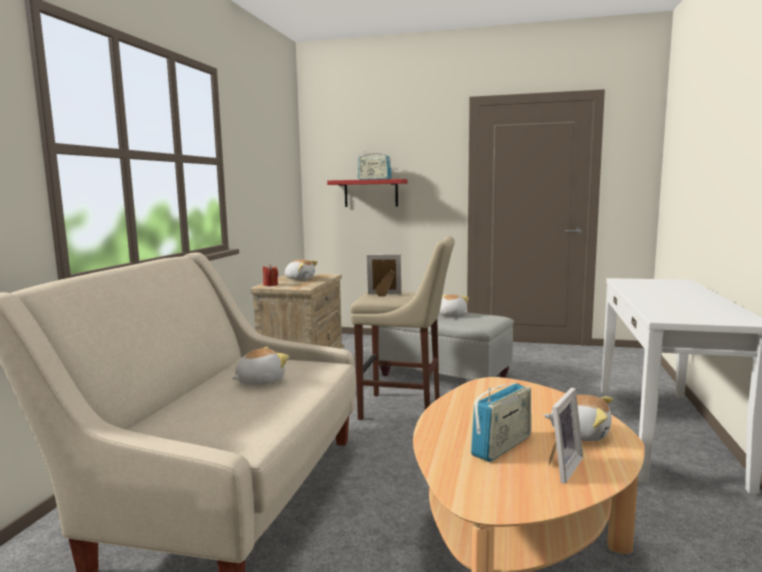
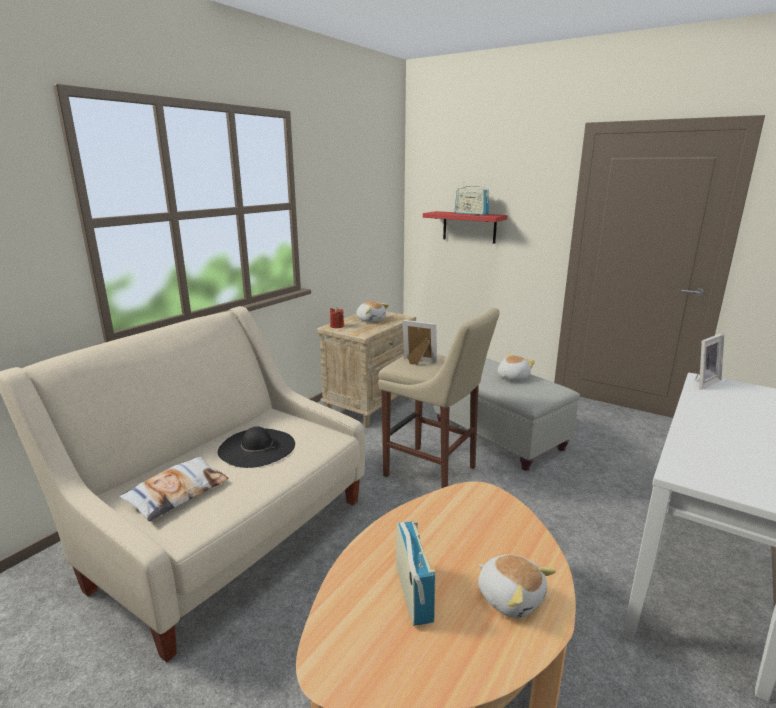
camera: 20 degrees right, 10 degrees up
(207, 422) = (177, 493): none -> pillow
(259, 381) = (256, 447): plush toy -> black hat
(502, 446) = (413, 592): radio -> radio turned 75 degrees counterclockwise
(560, 467) = (448, 643): picture frame -> picture frame (702, 382)

